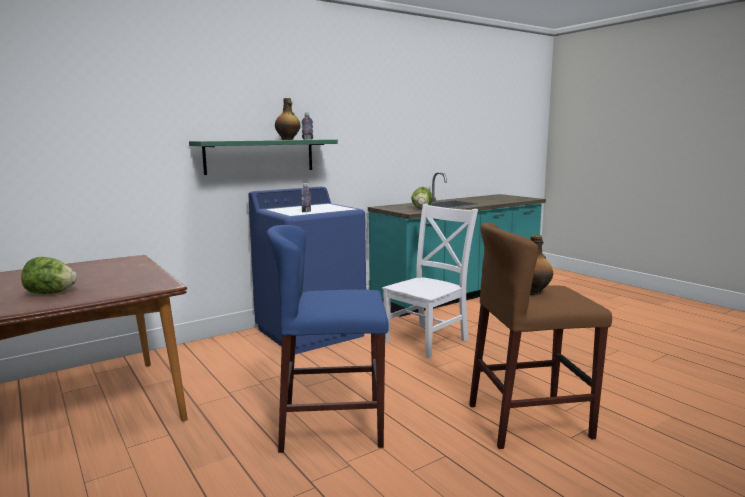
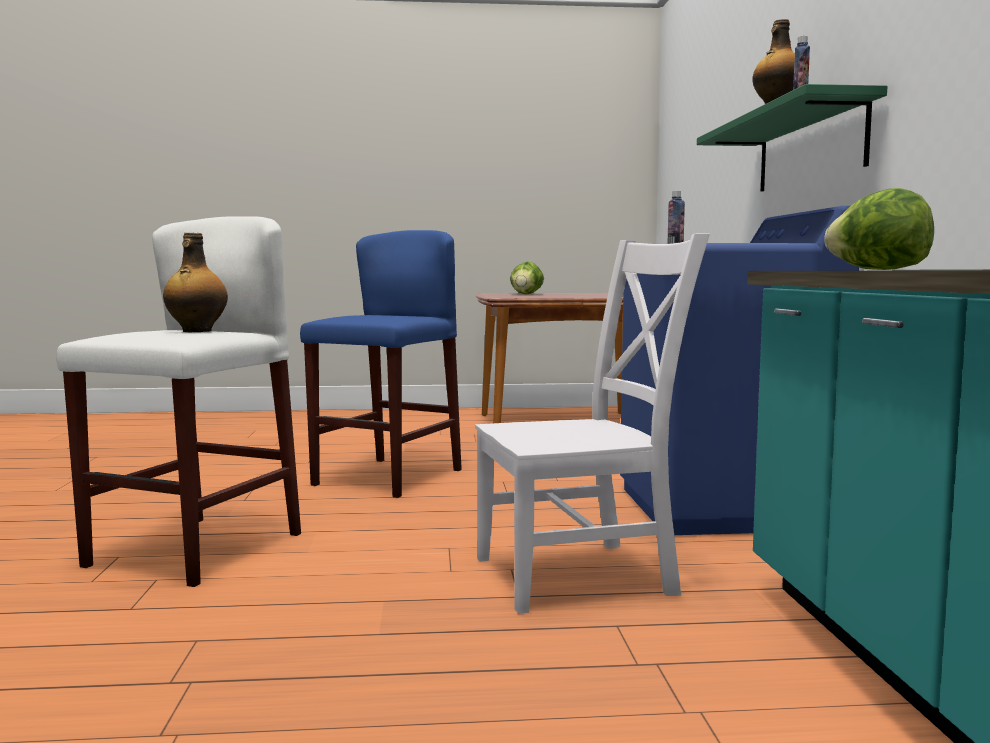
camera: 120 degrees right, 5 degrees down
(428, 340) = (582, 575): white chair -> white chair turned 90 degrees counterclockwise
(529, 421) = (196, 549): brown stool -> white stool

